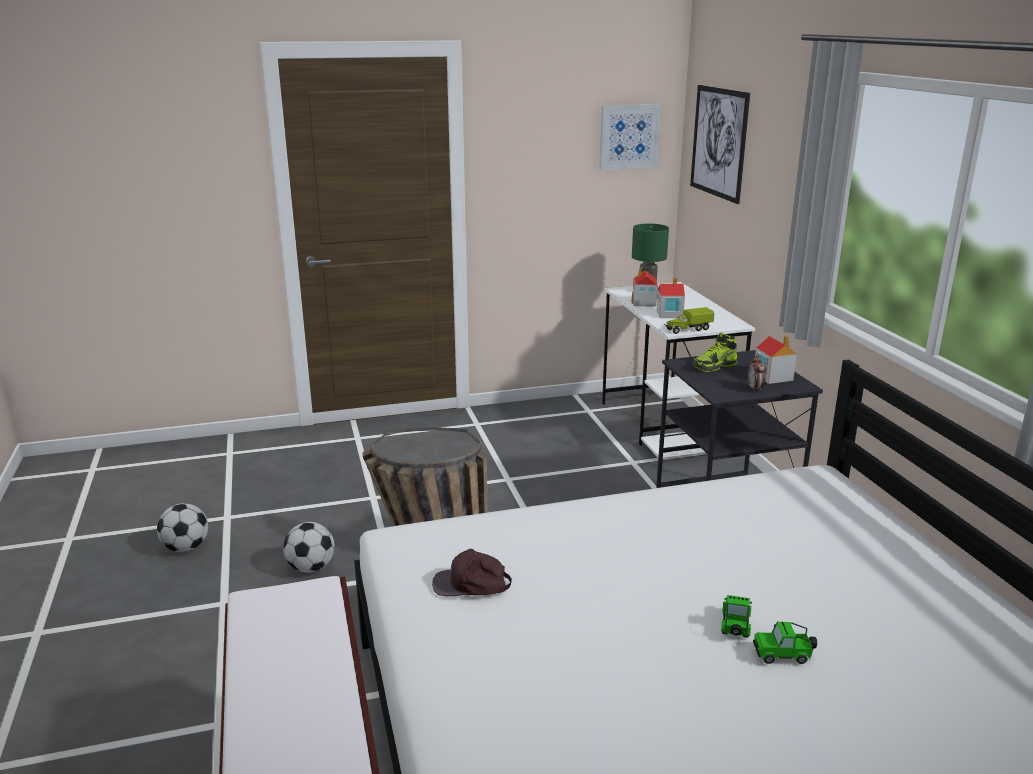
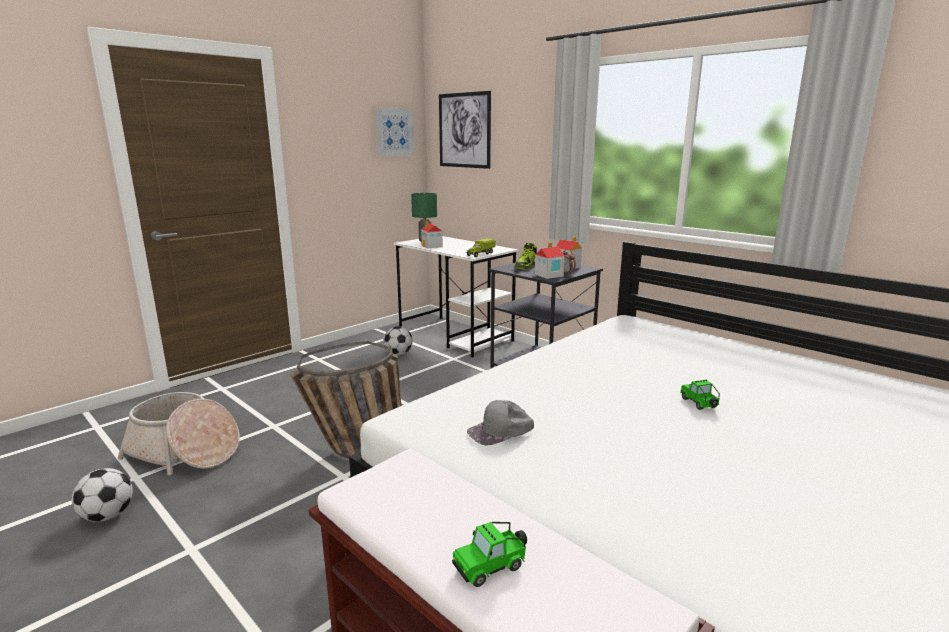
camera: 30 degrees left, 5 degrees down
(279, 503) = (185, 452): none -> basket
(311, 568) = (261, 493): football -> football (398, 354)
(471, 584) = (501, 431): brown cap -> grey cap
(669, 314) = (456, 249): toy house -> toy house (548, 275)
(784, 655) = (747, 410): toy car -> toy car (492, 566)

